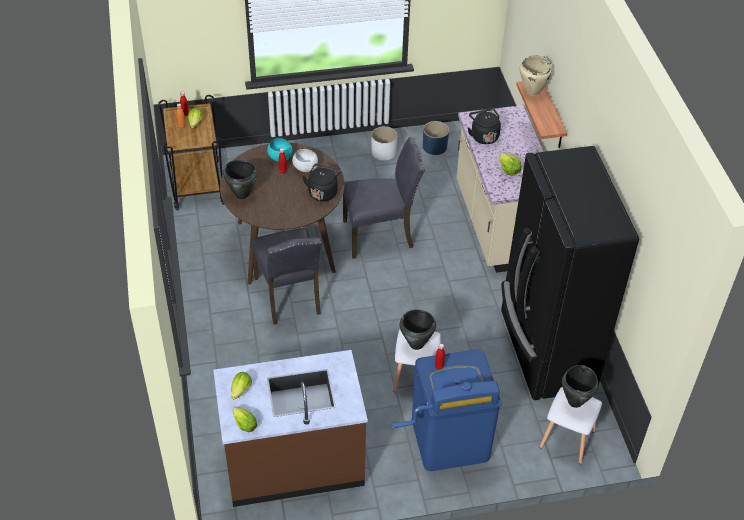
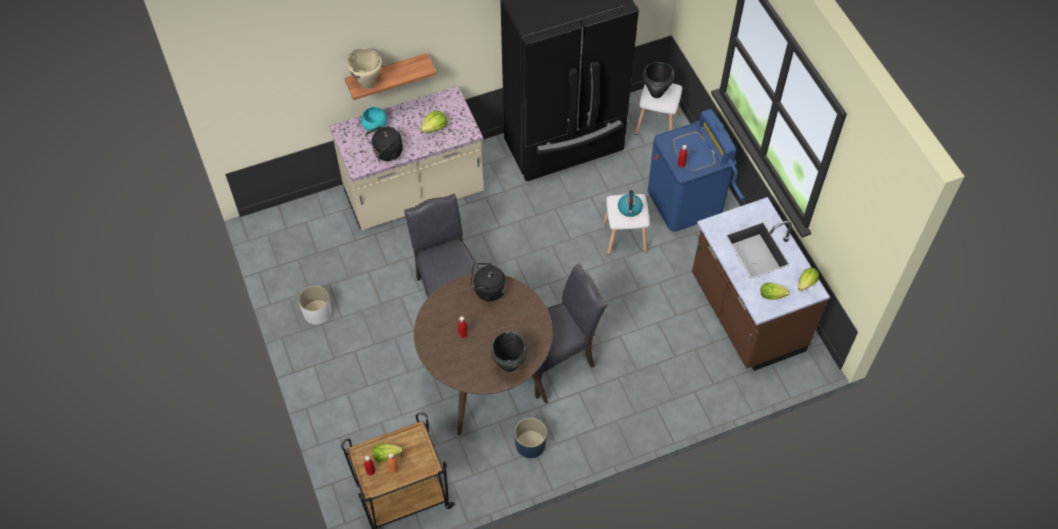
camera: 100 degrees left, 10 degrees up
(279, 157) = (441, 342): turquoise bowl -> turquoise bowl (375, 126)
(305, 168) = (453, 314): white bowl -> none
(416, 344) = (630, 209): black cooking pot -> kettle
(435, 147) = (301, 264): blue planter -> blue planter (530, 444)

